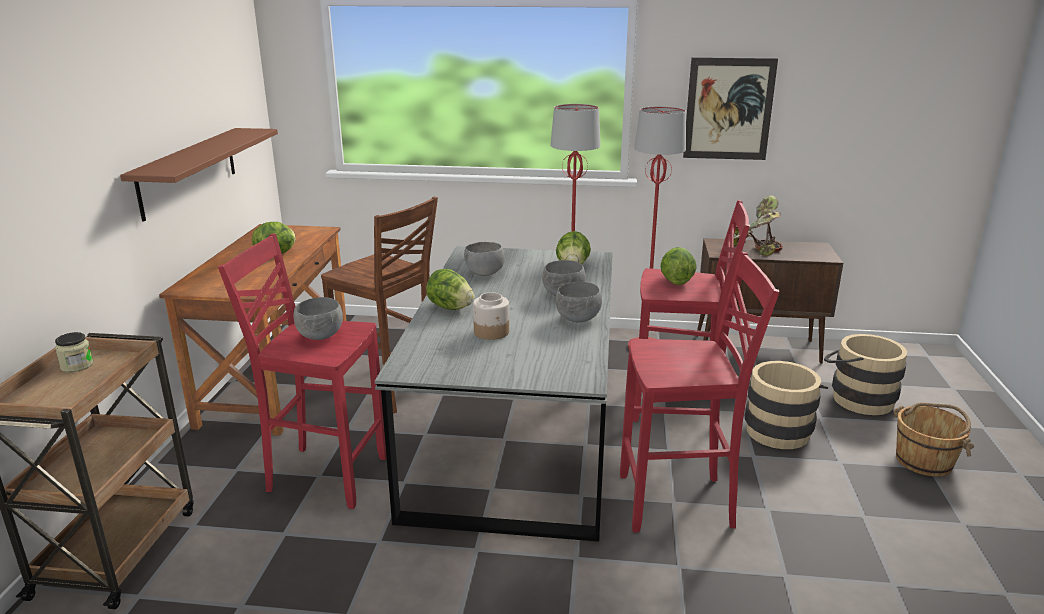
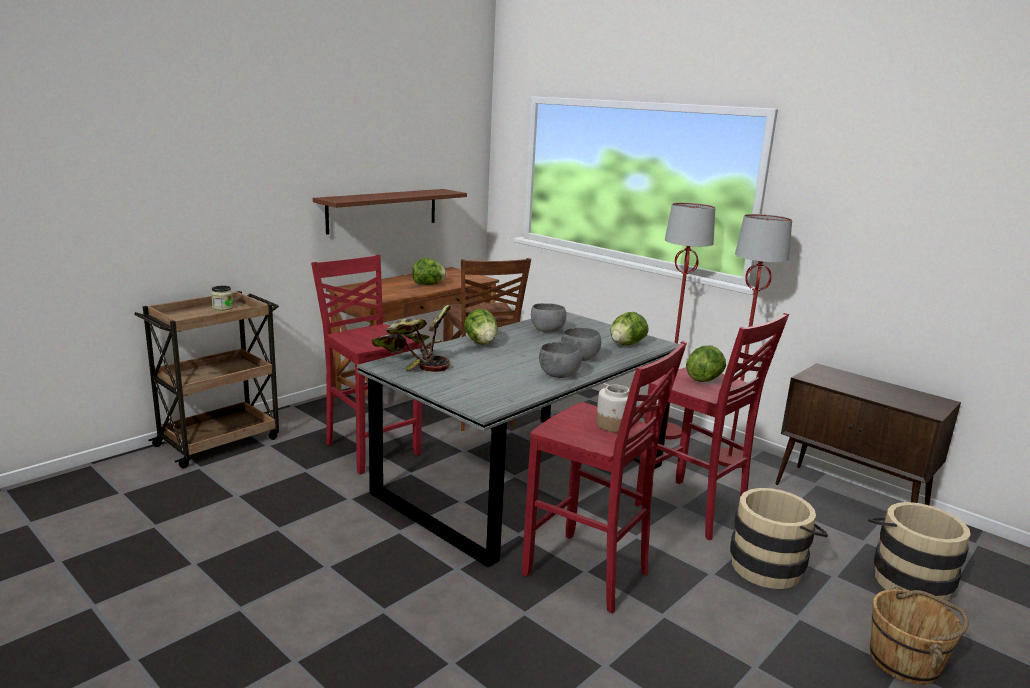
camera: 35 degrees right, 5 degrees down
(321, 336) = (378, 336): grey bowl -> none
(492, 332) = (480, 364): jar -> jar (614, 425)
(728, 109) = (858, 230): picture -> none
(752, 250) = (850, 384): potted plant -> potted plant (414, 363)

